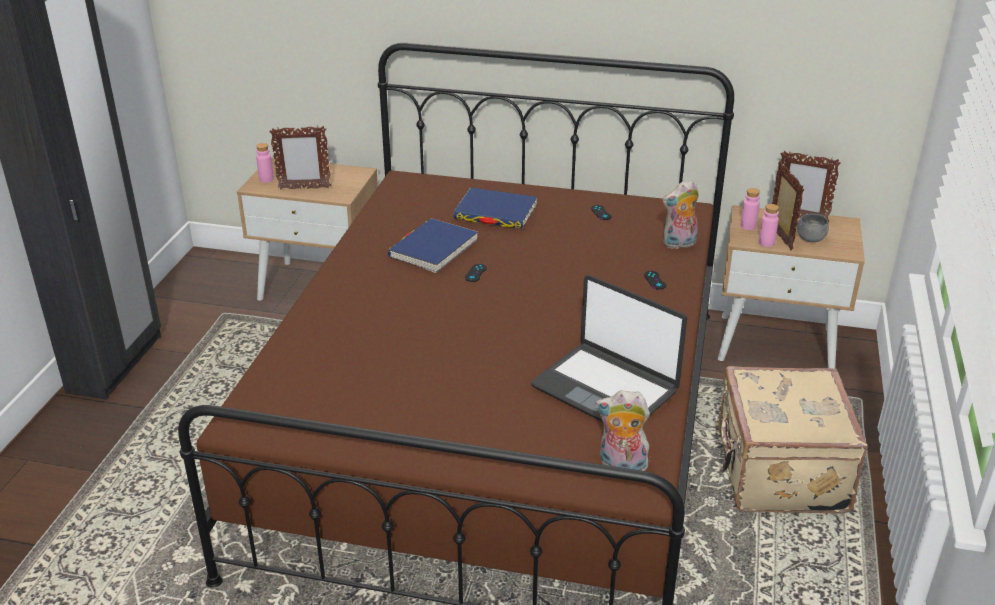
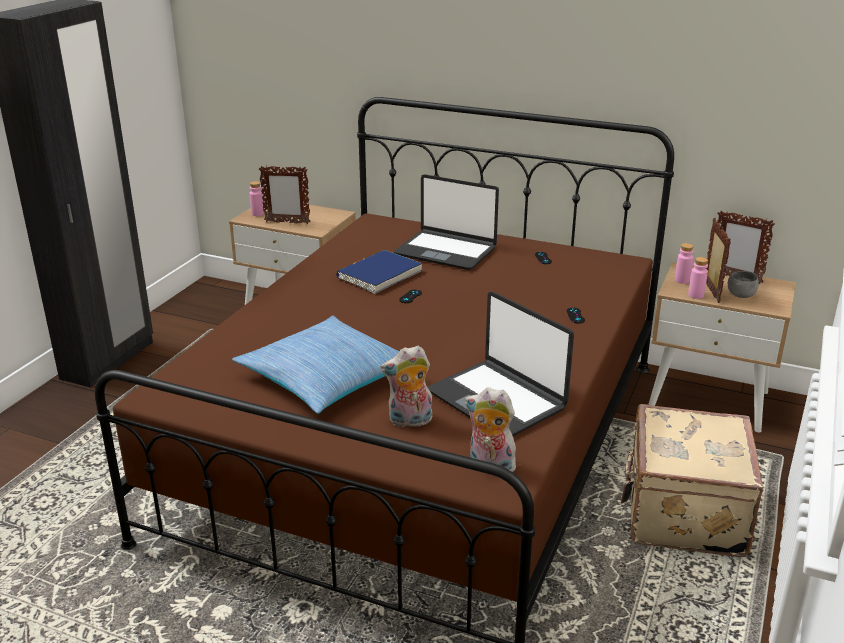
camera: 10 degrees right, 5 degrees down
(419, 381) = (326, 377): none -> pillow
(495, 212) = (446, 251): blue book -> laptop
(679, 244) = (608, 288): plush toy -> plush toy (409, 421)

